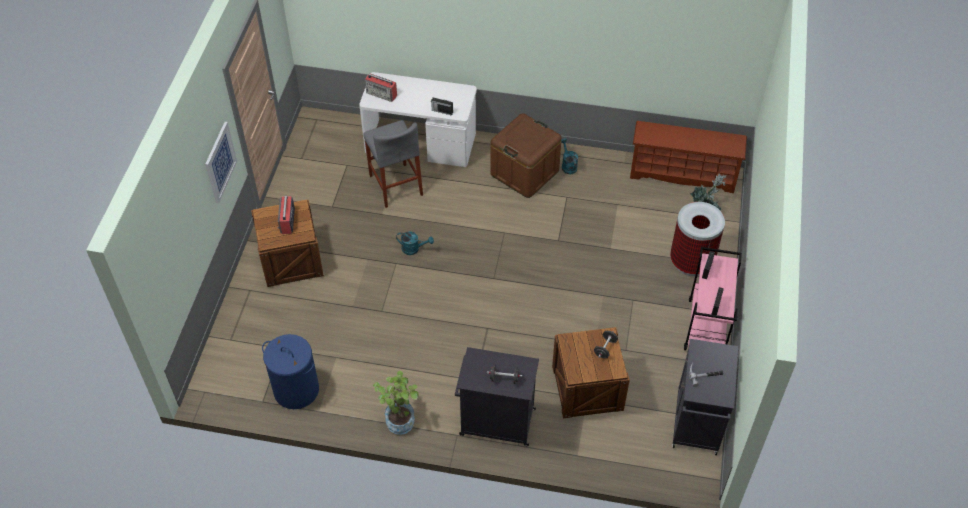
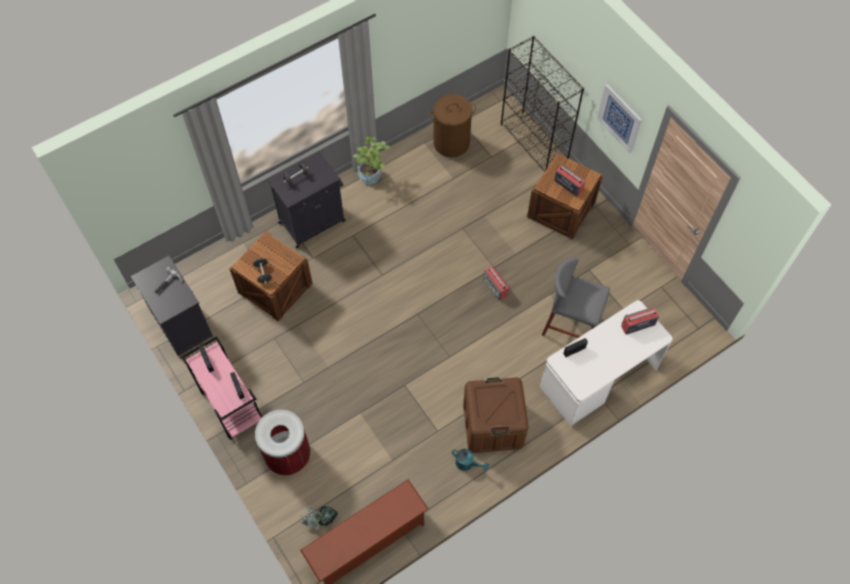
camera: 135 degrees right, 10 degrees up
(233, 328) = (534, 143): none -> black bookcase
(296, 390) = (451, 142): blue laundry basket -> brown laundry basket
(413, 249) = (495, 287): turquoise watering can -> radio

